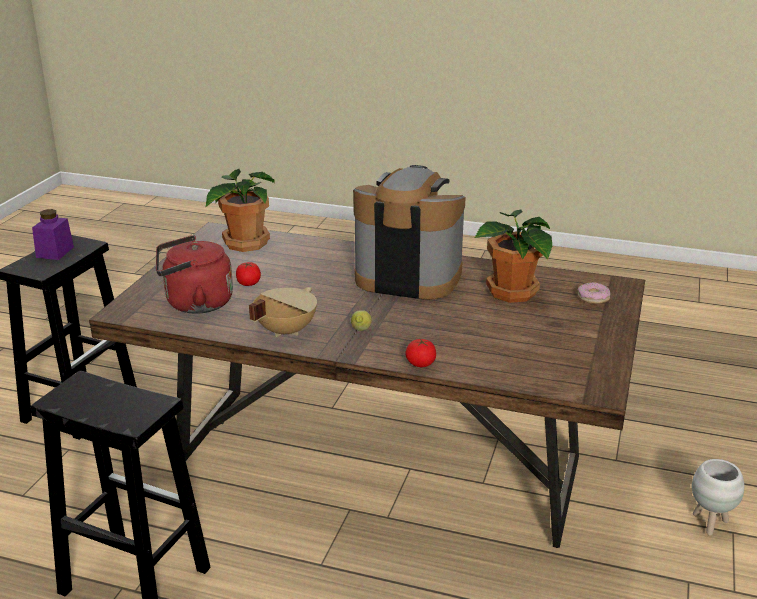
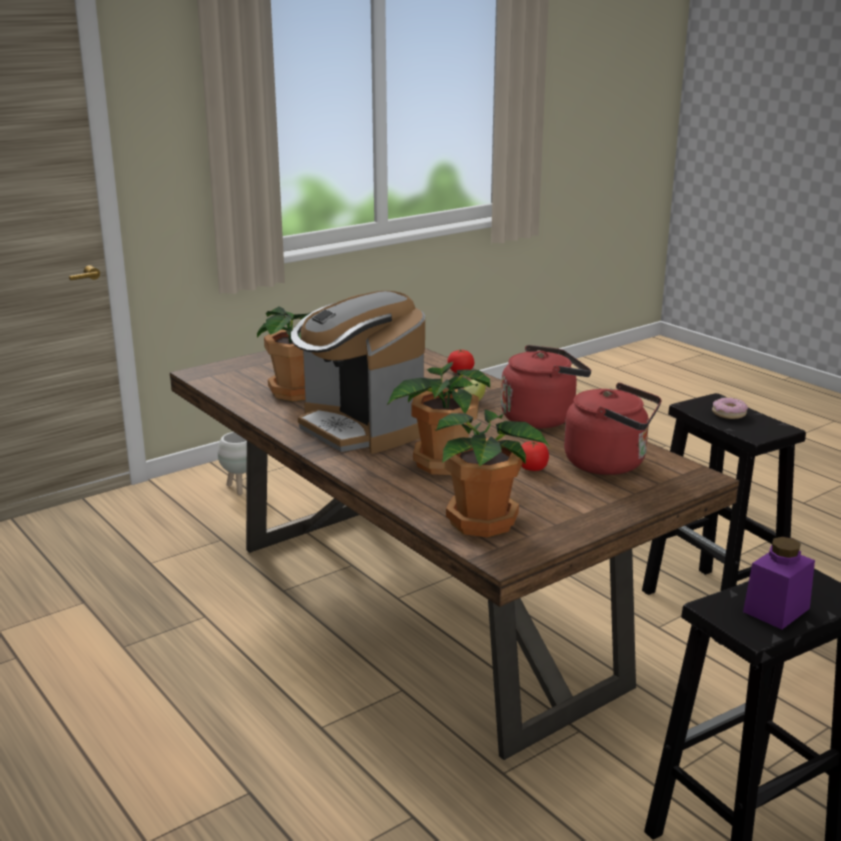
camera: 145 degrees left, 5 degrees down
(284, 330) = (542, 418): beige cooking pot -> red kettle
(314, 269) = (442, 463): none -> potted plant
(593, 298) = (244, 372): donut -> donut (728, 413)

